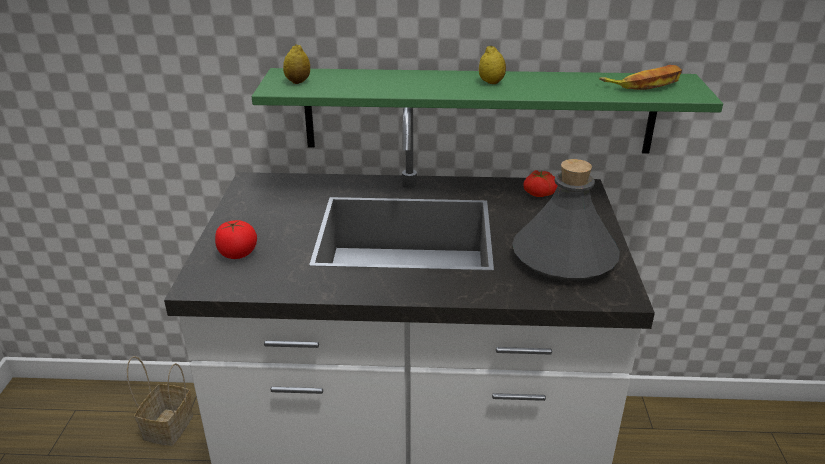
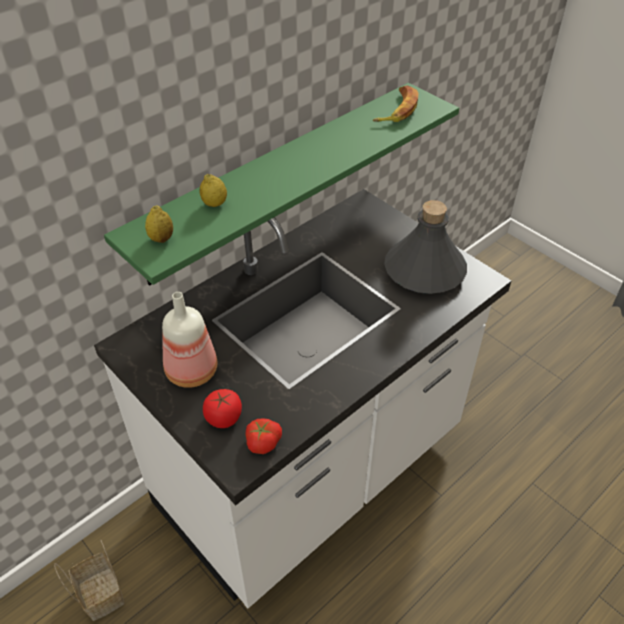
camera: 45 degrees left, 15 degrees up
(264, 216) = (190, 371): none -> bottle
(491, 82) = (305, 159): lemon -> lemon (214, 204)
(539, 193) = (344, 224): tomato -> tomato (262, 442)

